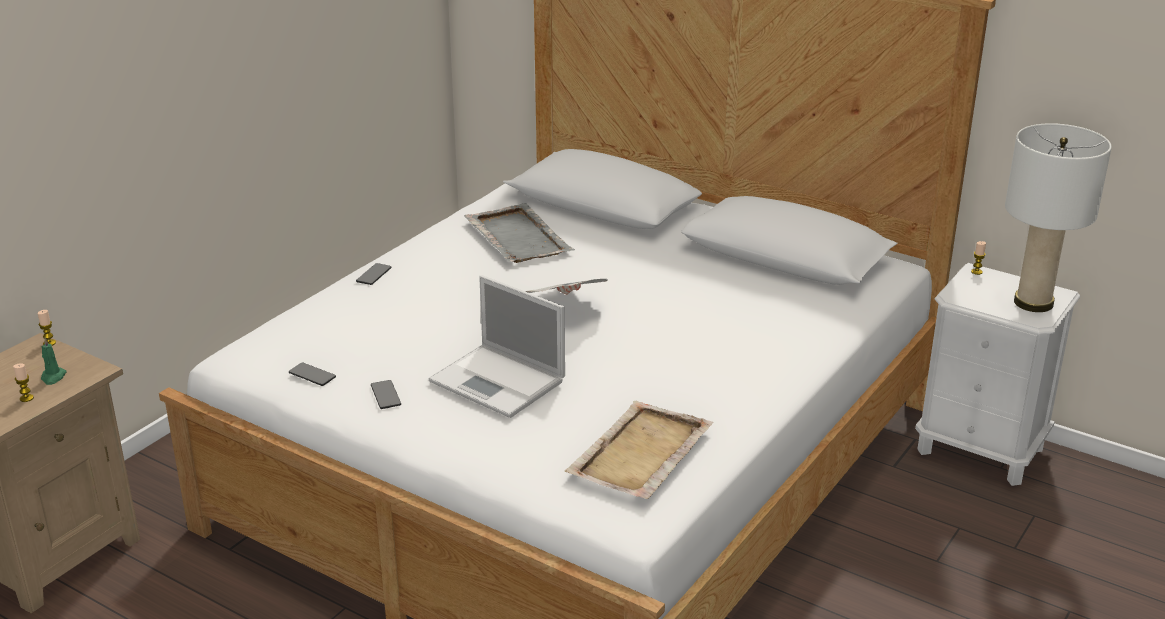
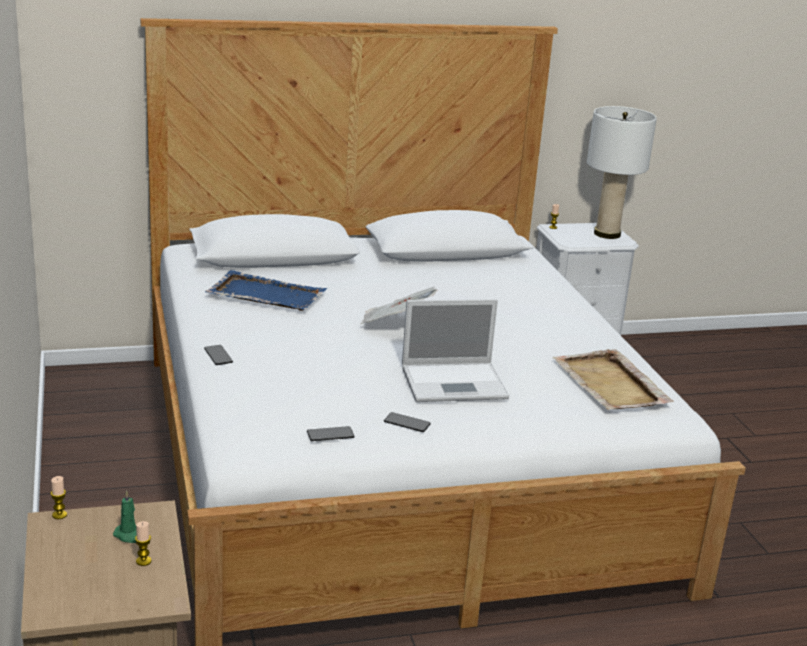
camera: 50 degrees left, 5 degrees down
(517, 237) = (265, 295): grey tray -> blue tray

